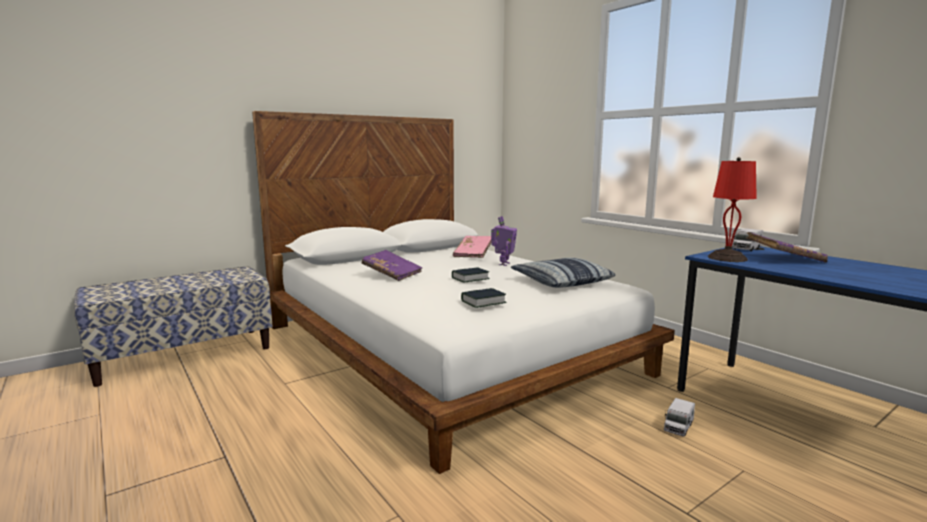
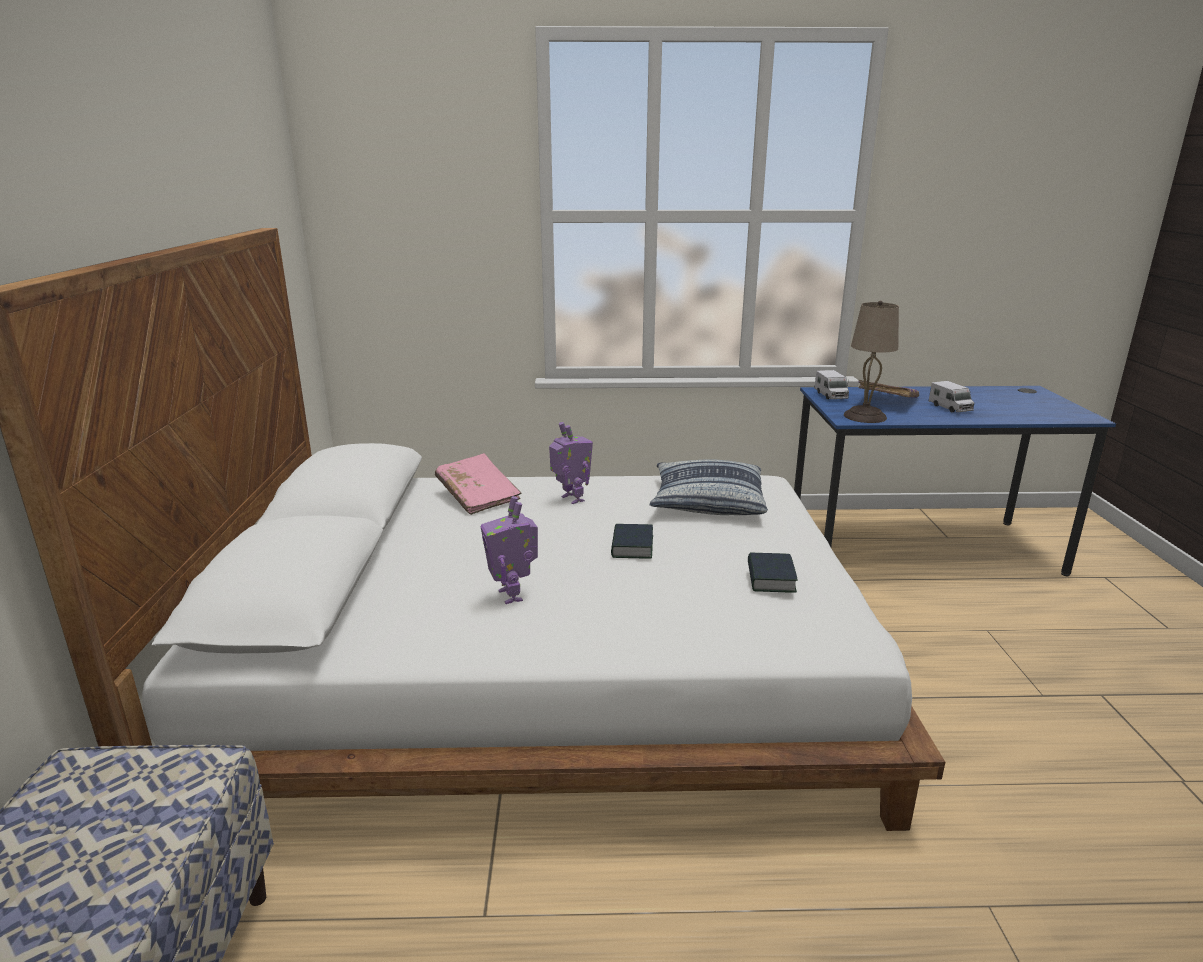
camera: 55 degrees left, 10 degrees up
(392, 274) = (512, 595): purple book -> toy robot
(678, 427) = (895, 619): toy truck -> toy truck (950, 408)
(726, 258) = (865, 416): red table lamp -> beige table lamp

